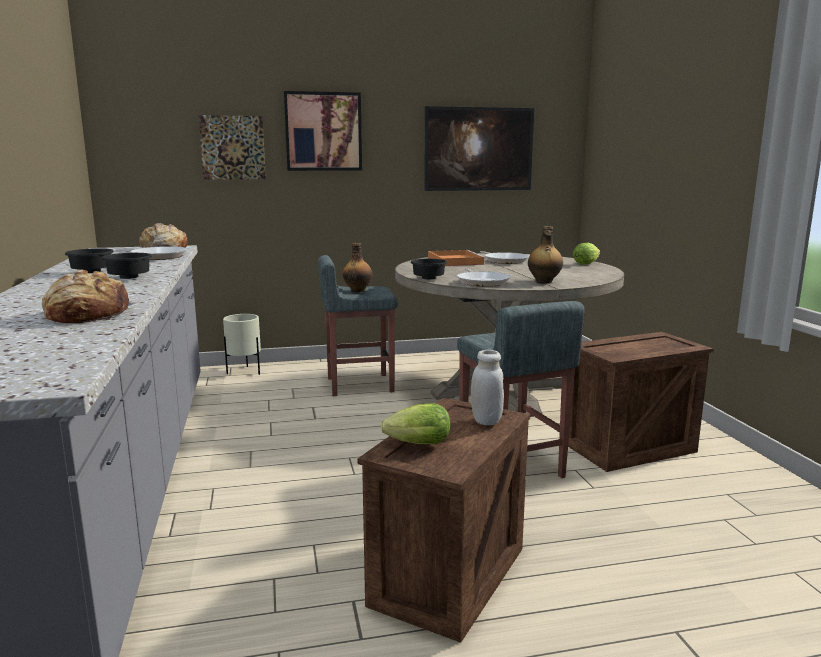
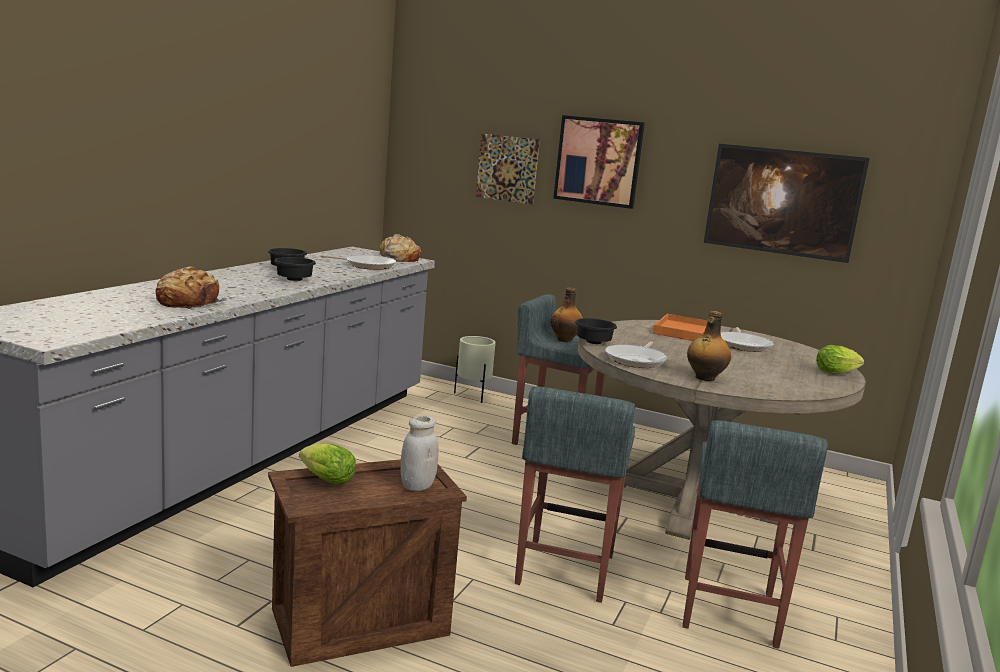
camera: 35 degrees right, 0 degrees up
(629, 448) = (728, 611): crate -> grey stool

